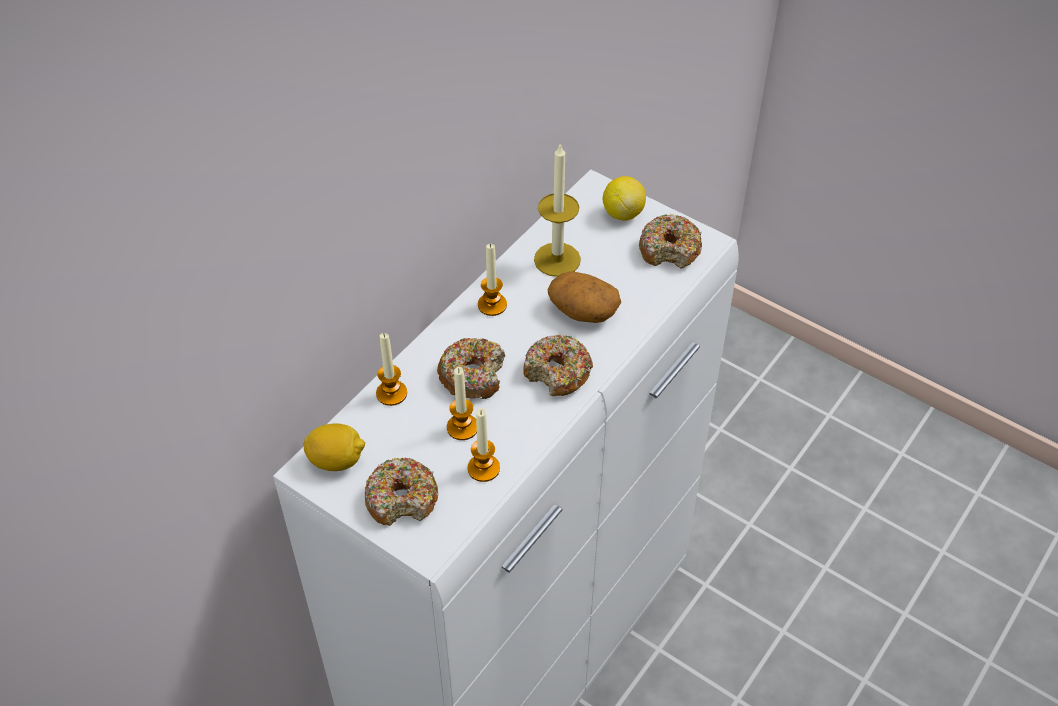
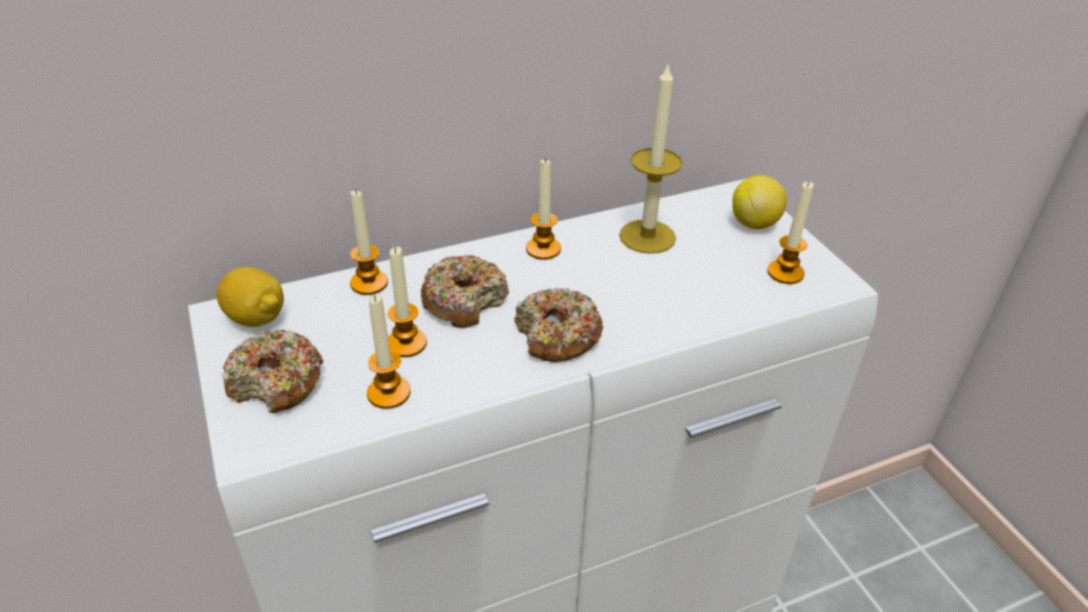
camera: 30 degrees right, 10 degrees down
(582, 310) = (637, 290): potato -> none
(670, 250) = (785, 273): donut -> candle

